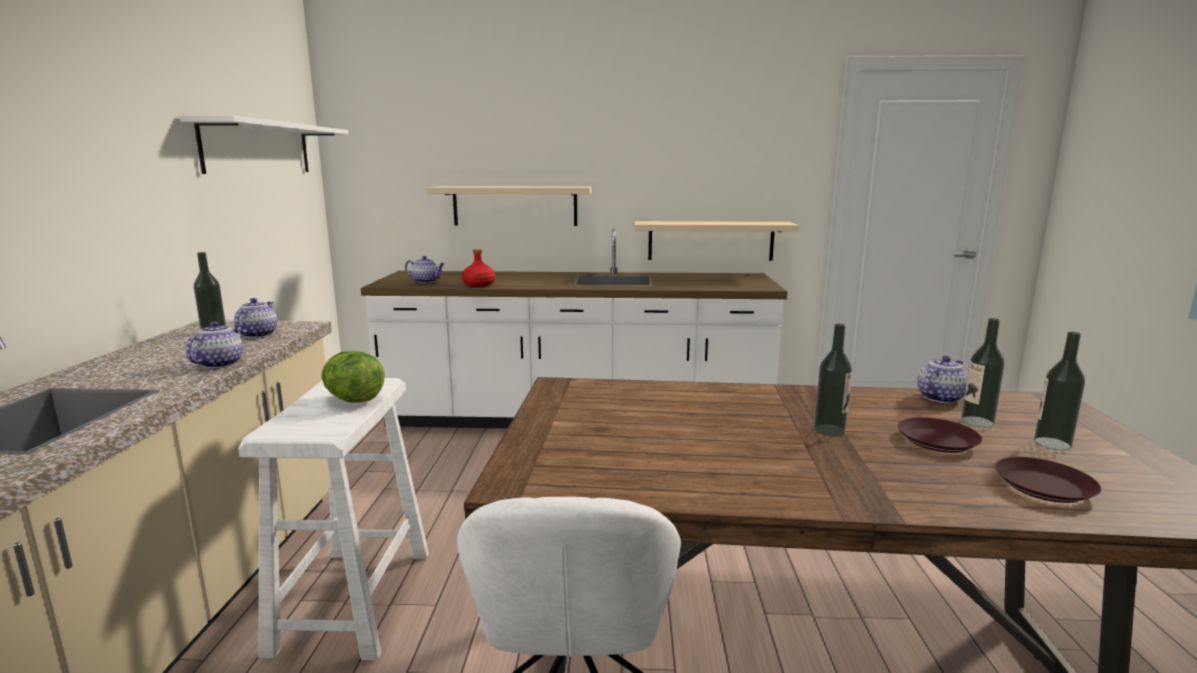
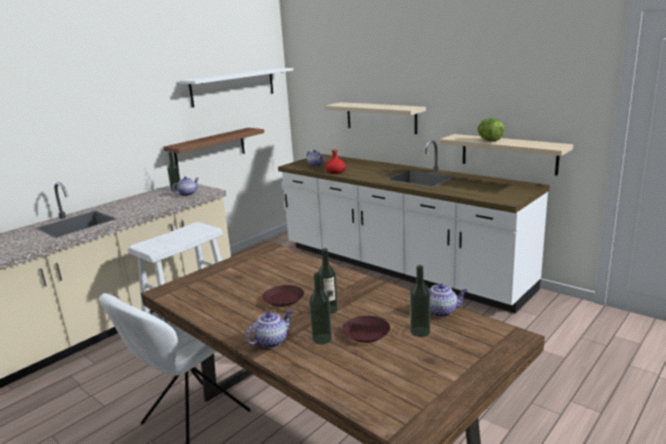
camera: 40 degrees right, 5 degrees up
(220, 363) = (151, 209): teapot -> teapot (272, 341)
(232, 260) = (210, 149): none -> brown shelf
(353, 400) = (186, 236): lettuce -> lettuce (489, 140)
(1043, 486) = (353, 372): brown plate -> brown plate (284, 299)
(1052, 443) = (426, 357): bottle -> bottle (322, 338)

